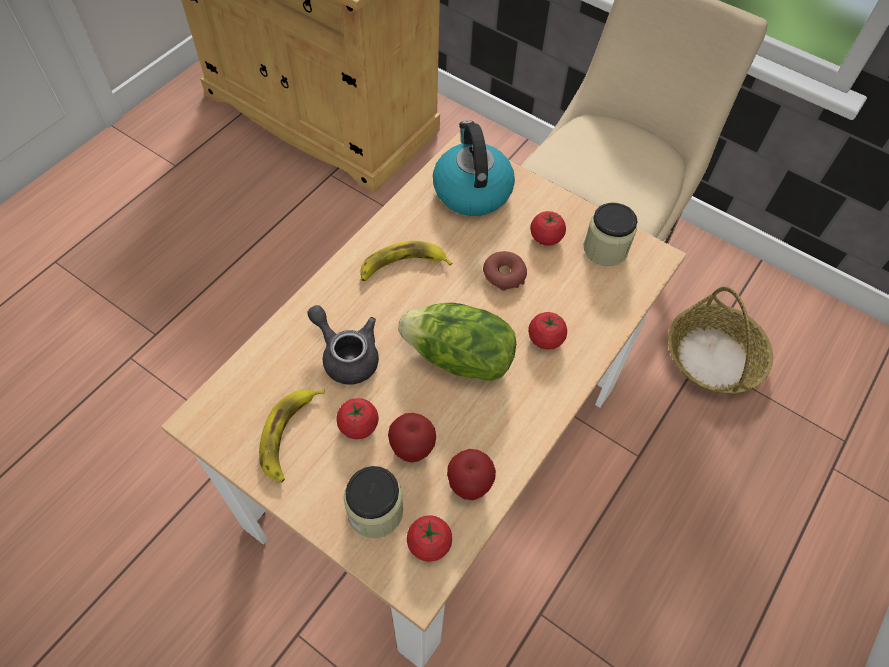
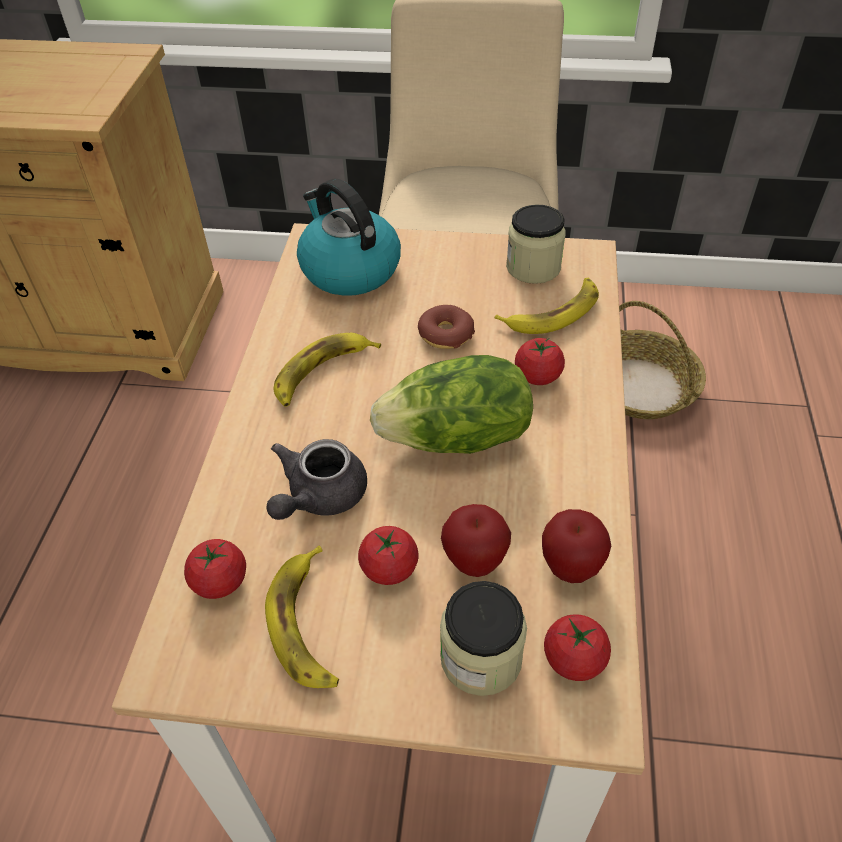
camera: 25 degrees left, 10 degrees down
(346, 355) = (319, 497): grey teapot -> grey teapot turned 75 degrees counterclockwise
(546, 237) = (463, 281): tomato -> tomato (220, 581)
(593, 294) = (553, 312): none -> banana

